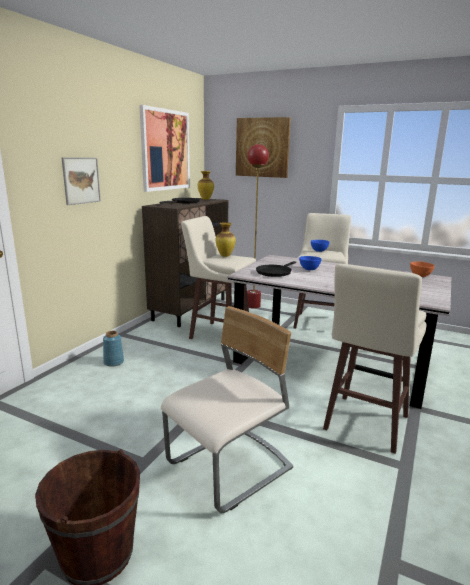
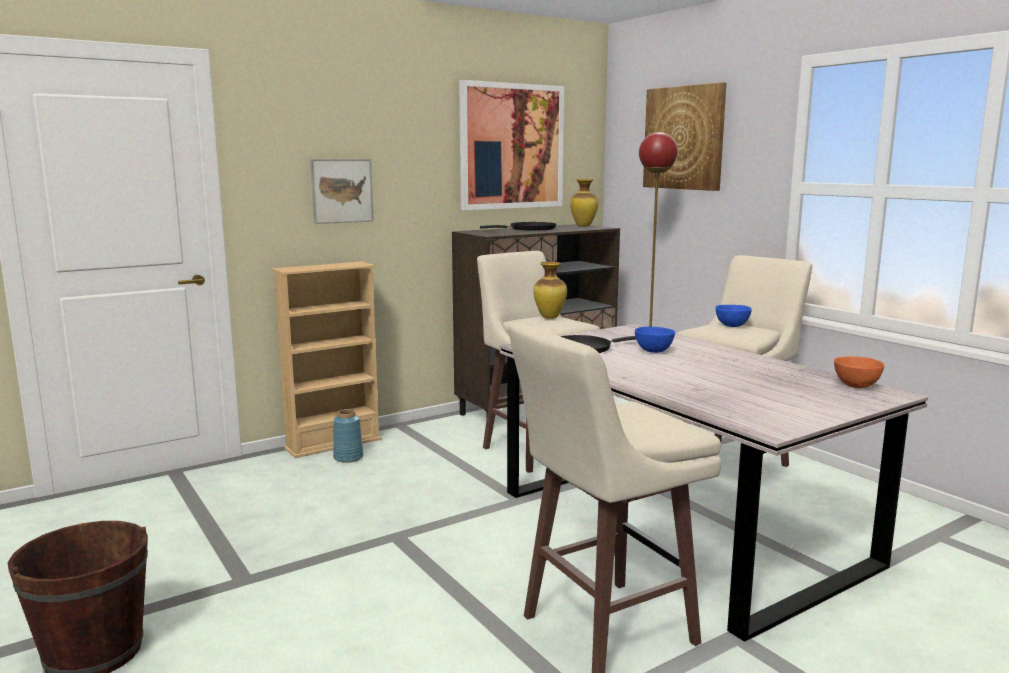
camera: 30 degrees right, 5 degrees down
(92, 355) = (333, 444): none -> beige bookcase
(230, 468) = (332, 620): beige chair -> none

